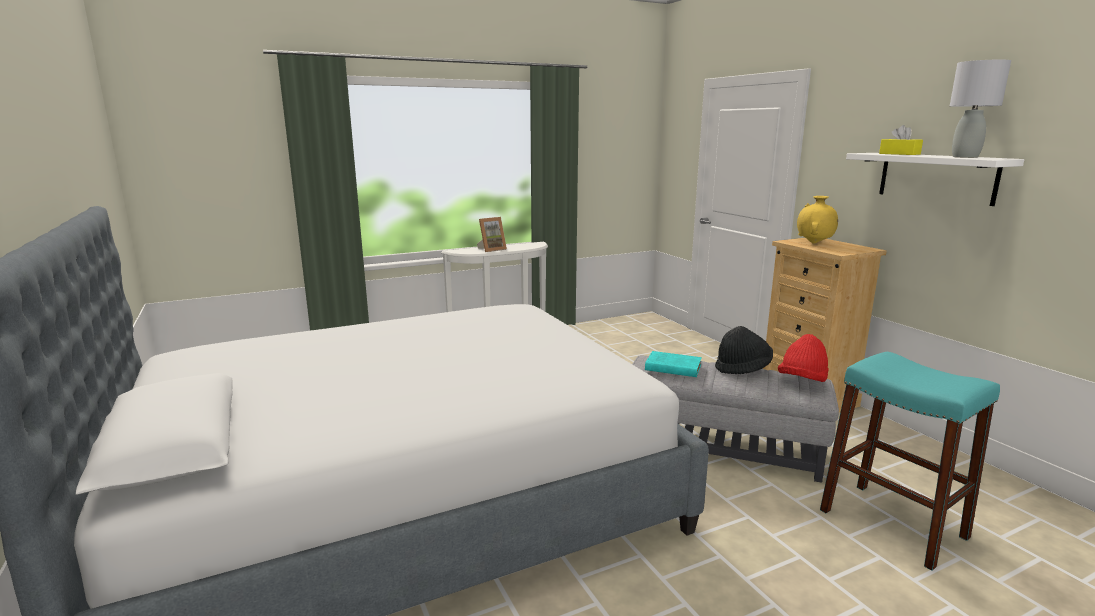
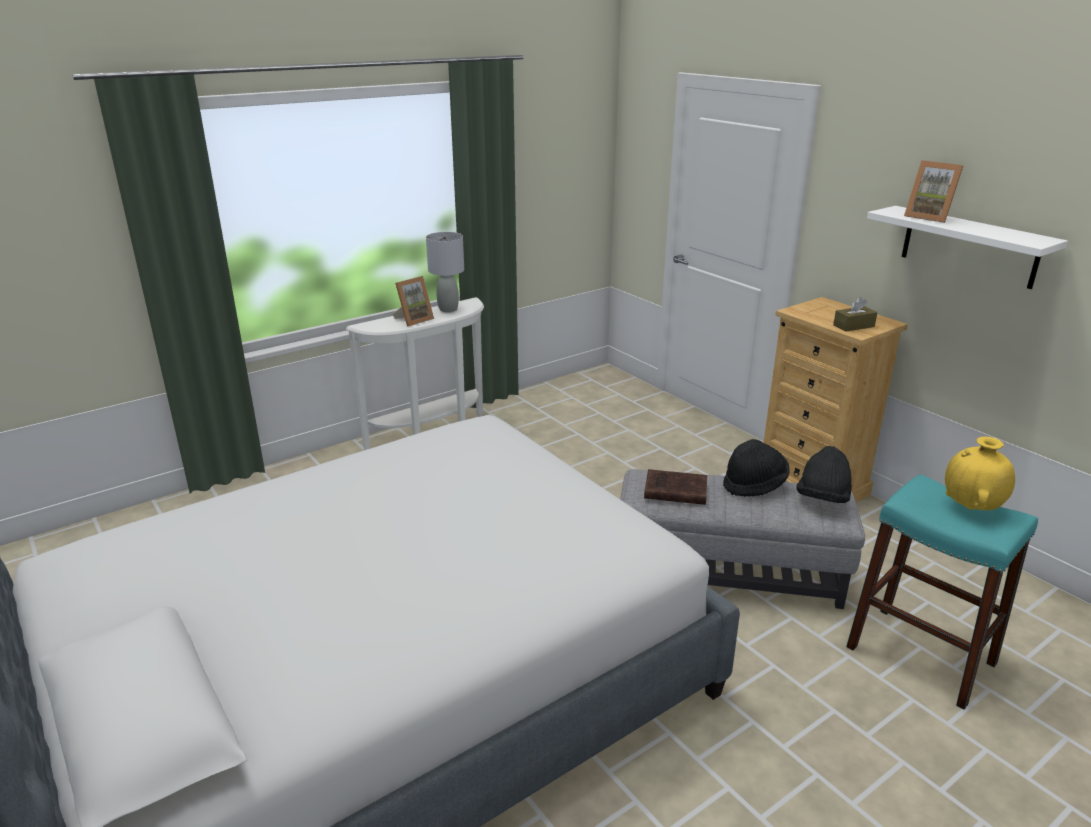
camera: 10 degrees left, 10 degrees up
(671, 367) = (673, 491): turquoise book -> brown book
(802, 381) = (822, 498): red hat -> black hat
(814, 243) = (825, 313): yellow vase -> yellow vase (971, 508)
(837, 249) = (853, 326): none -> brown tissue box
(899, 154) = (929, 217): yellow tissue box -> picture frame
(965, 157) = (1005, 234): grey table lamp -> grey table lamp (448, 309)

